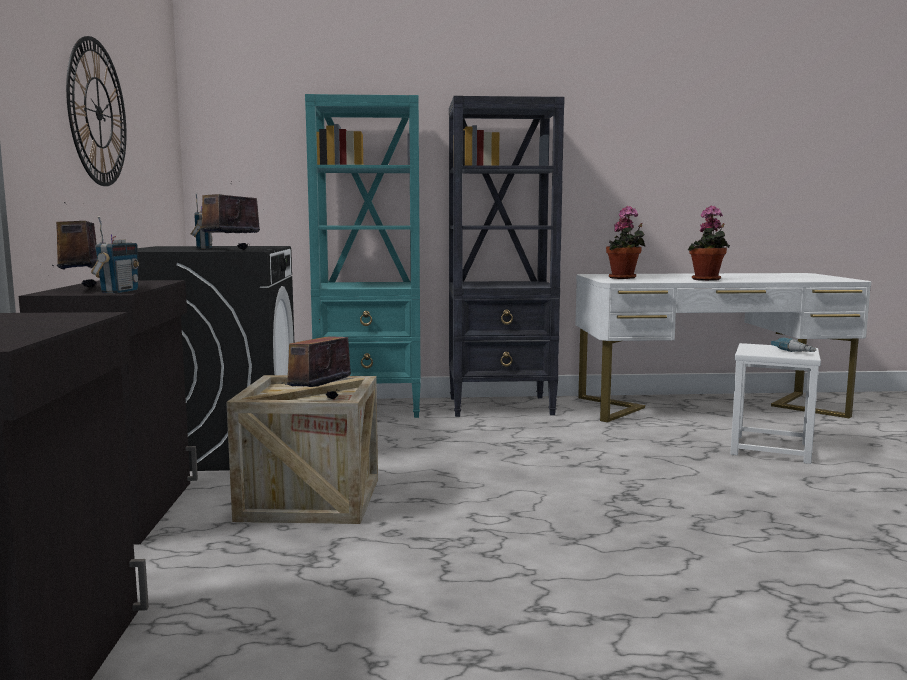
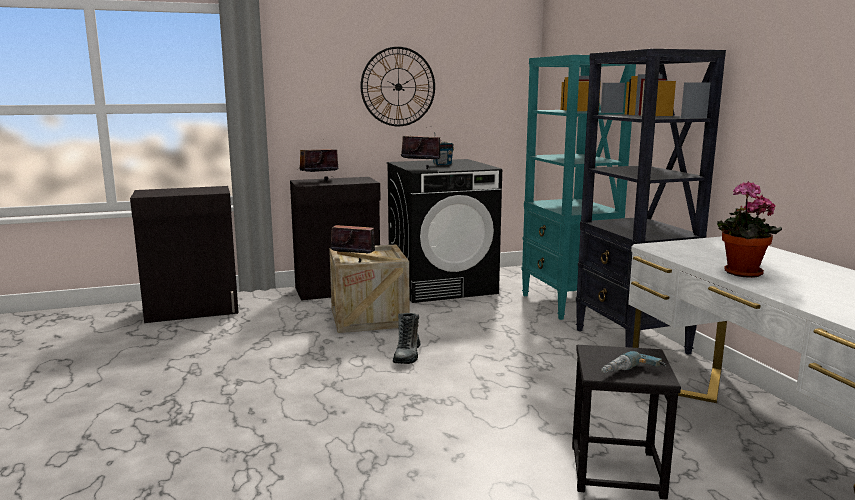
camera: 75 degrees right, 5 degrees up
(119, 291) = (308, 184): radio -> none
(485, 490) = (407, 355): none -> boot
(624, 278) = (699, 248): potted plant -> none
(770, 449) = (615, 470): white stool -> black stool

